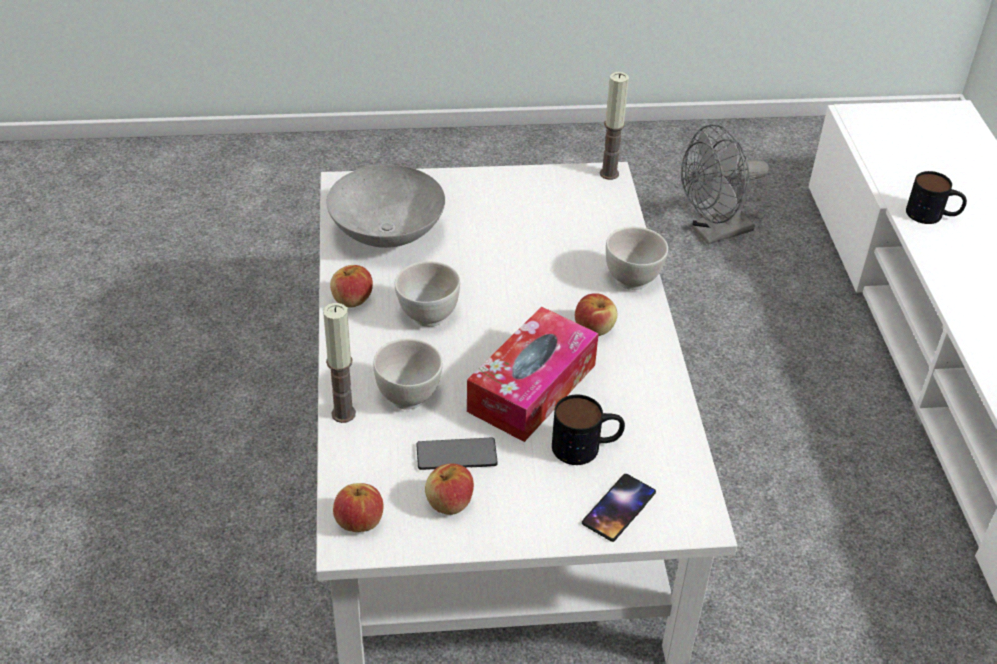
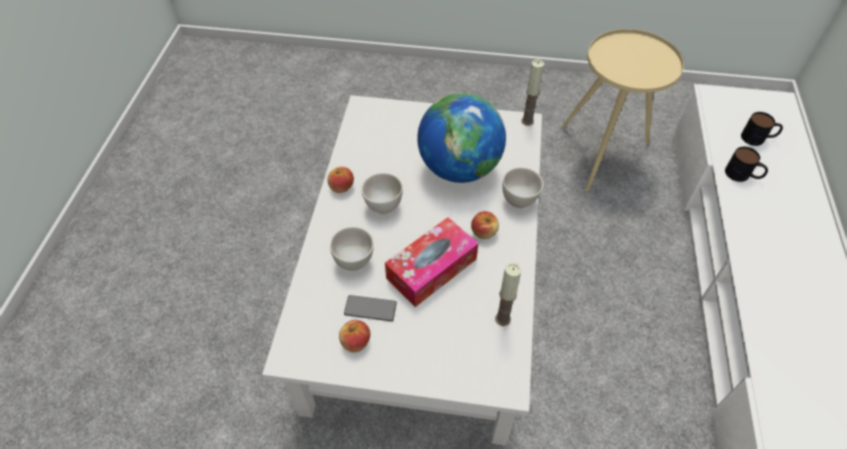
camera: 15 degrees right, 10 degrees up
(343, 413) = (311, 266): candle -> candle (502, 318)
(359, 521) = (297, 344): apple -> none
(389, 234) = (377, 144): grey bowl -> none
(527, 249) = (459, 168): none -> globe
(587, 446) = (453, 318): mug -> mug (758, 138)
(619, 508) = (460, 367): phone -> none
(714, 232) = (603, 154): grey fan -> beige side table

